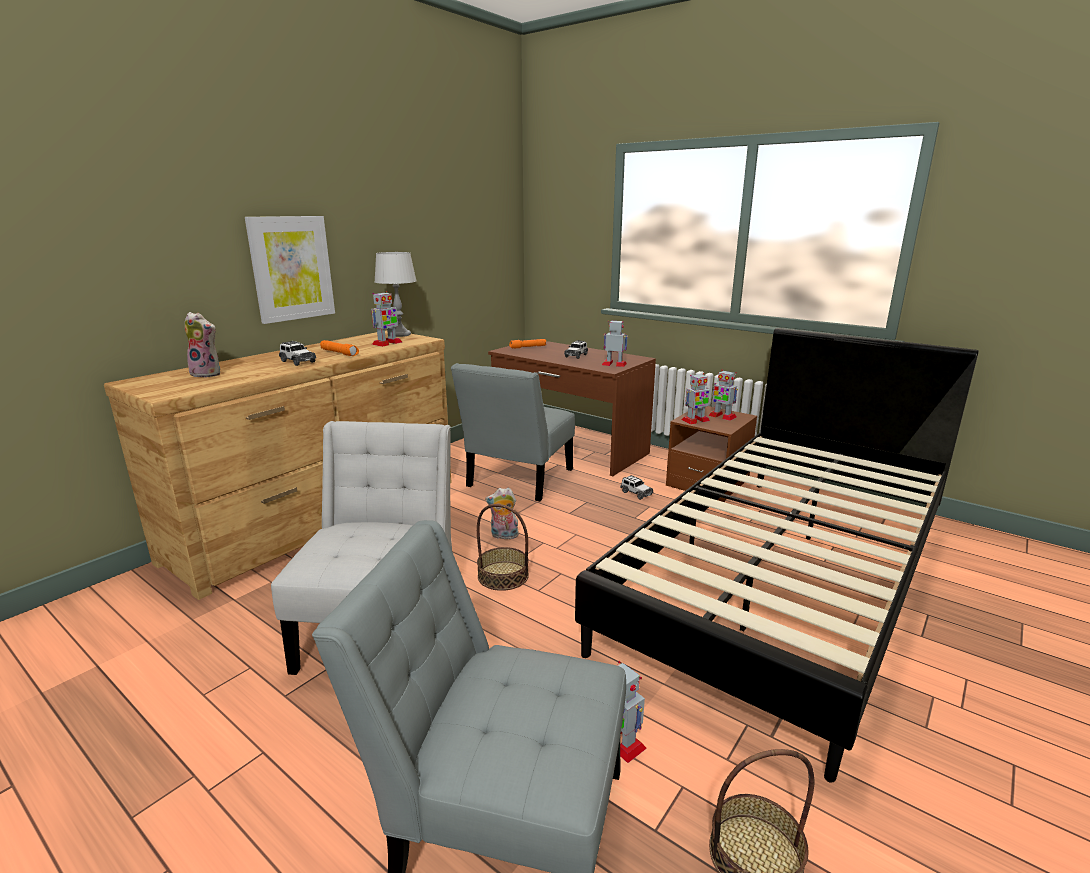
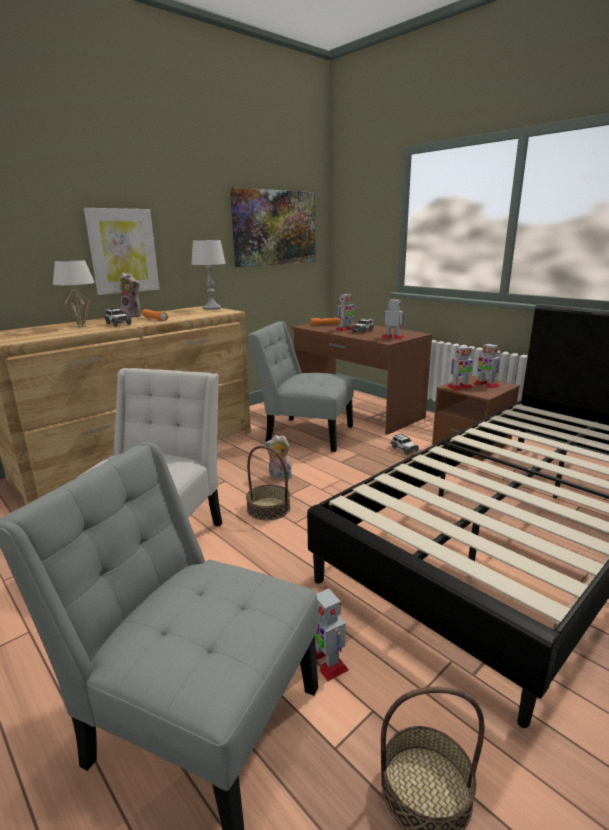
camera: 10 degrees right, 0 degrees up
(208, 374) = (46, 330): plush toy -> plush toy (133, 316)
(251, 366) = (81, 326): none -> white table lamp
(387, 343) = (197, 313): toy robot -> toy robot (345, 329)
(464, 233) = (275, 228): none -> picture
(517, 480) = (305, 434): grey chair -> grey chair turned 75 degrees clockwise

